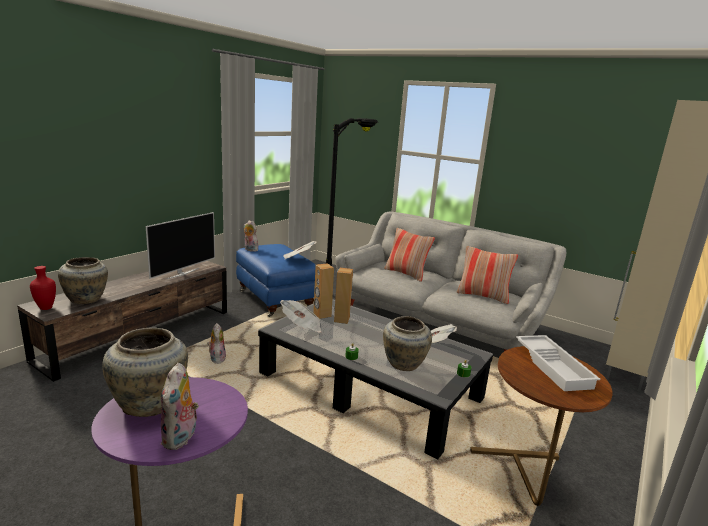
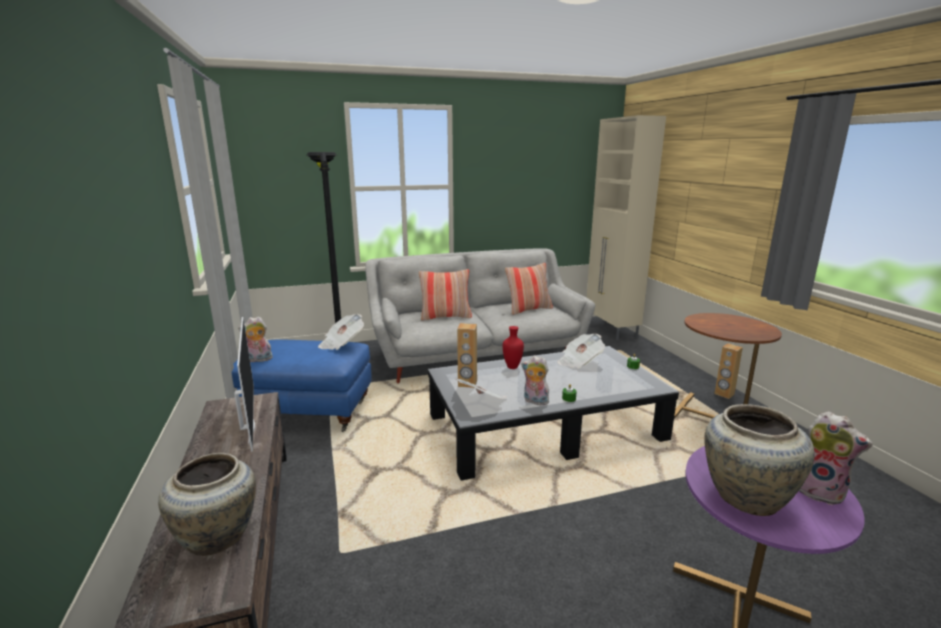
camera: 50 degrees left, 0 degrees up
(46, 308) = (190, 594): red vase -> red vase (513, 367)
(216, 359) = (395, 502): plush toy -> plush toy (534, 401)
(341, 320) = (489, 378): brown speaker -> brown speaker (724, 394)
(403, 364) = (601, 382): beige vase -> none
(554, 367) = (721, 322): white tray -> none

